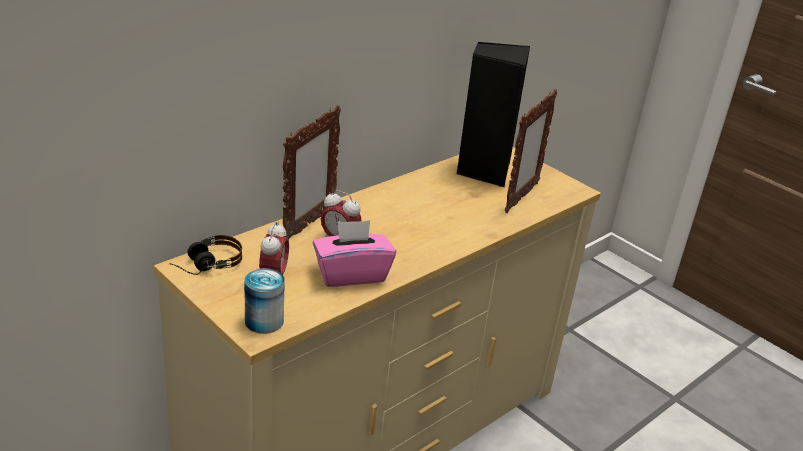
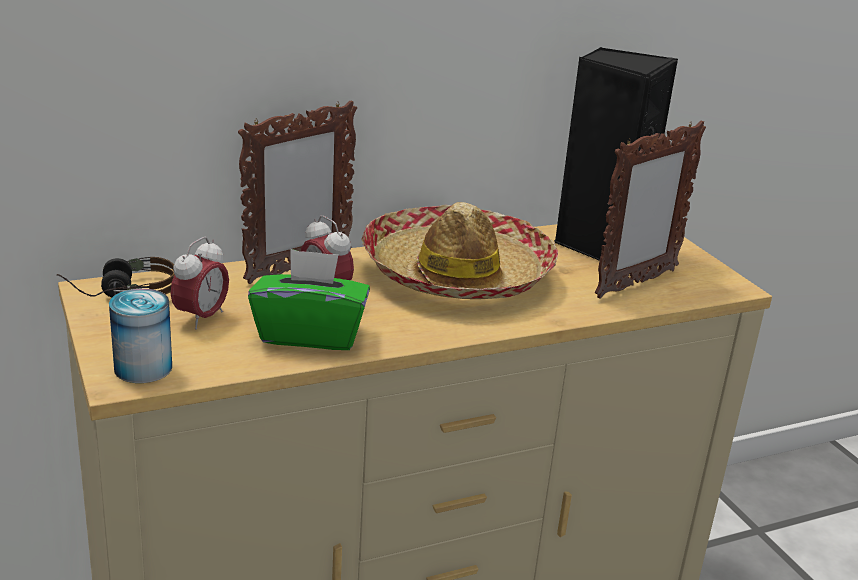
camera: 20 degrees right, 5 degrees down
(351, 274) = (310, 334): pink tissue box -> green tissue box
(411, 209) = (456, 273): none -> hat

